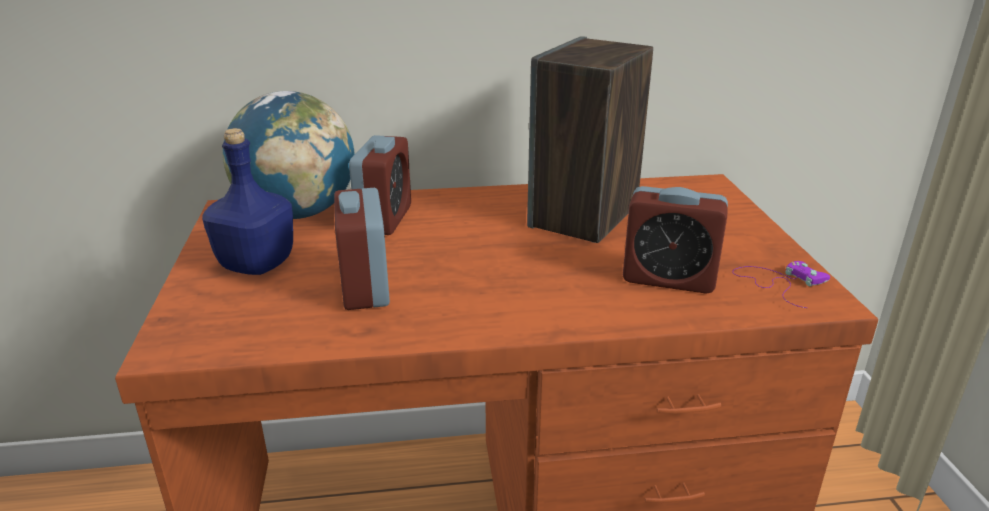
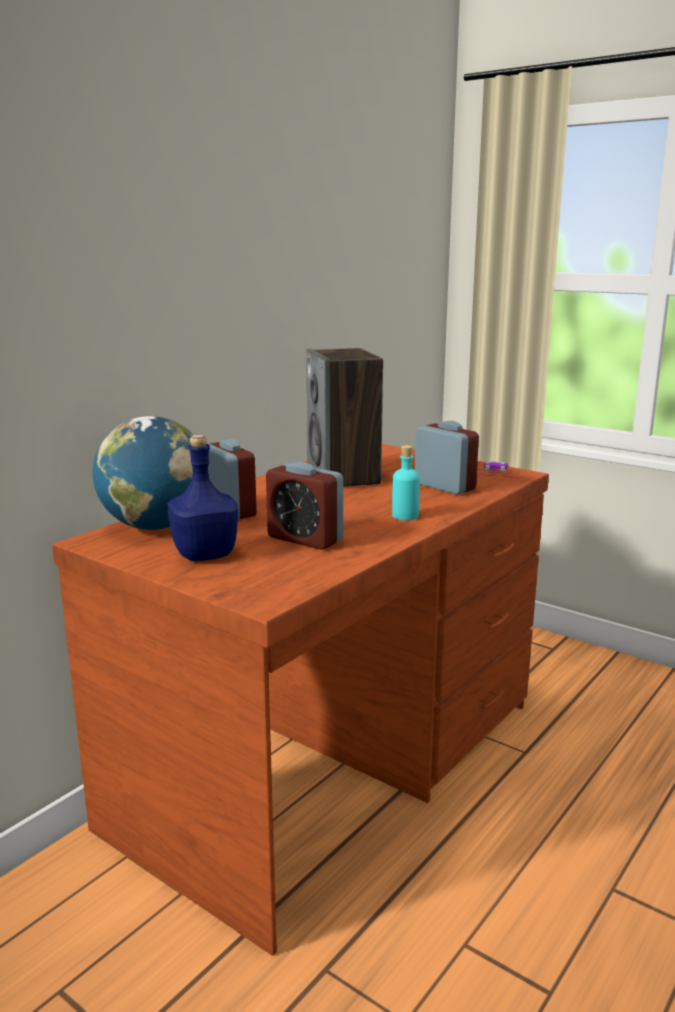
camera: 45 degrees left, 10 degrees down
(526, 303) = (405, 516): none -> turquoise bottle
(668, 279) = (444, 486): alarm clock -> alarm clock turned 105 degrees counterclockwise

